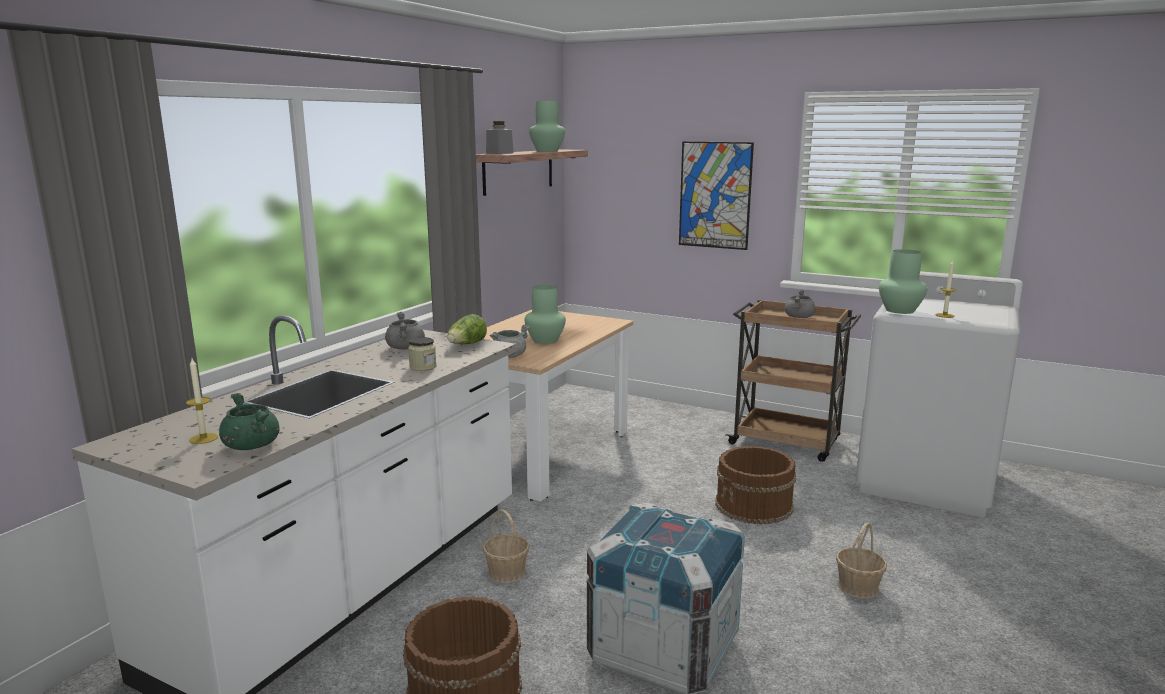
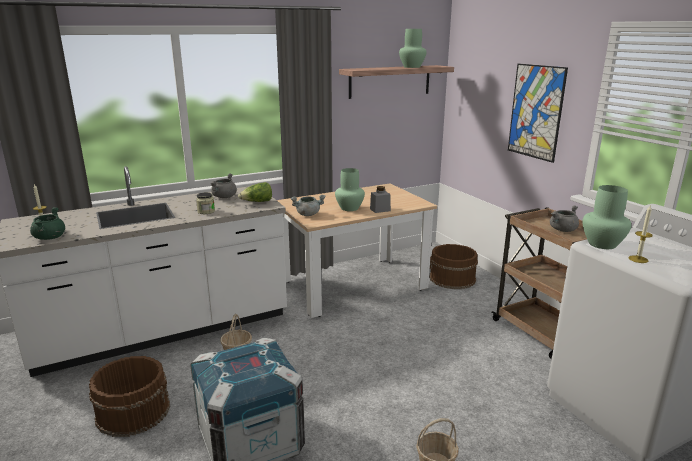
camera: 35 degrees right, 5 degrees up
(499, 153) = (361, 68): grey jar -> grey jar (380, 210)
(754, 505) = (445, 373): brown bucket -> brown bucket (452, 279)

